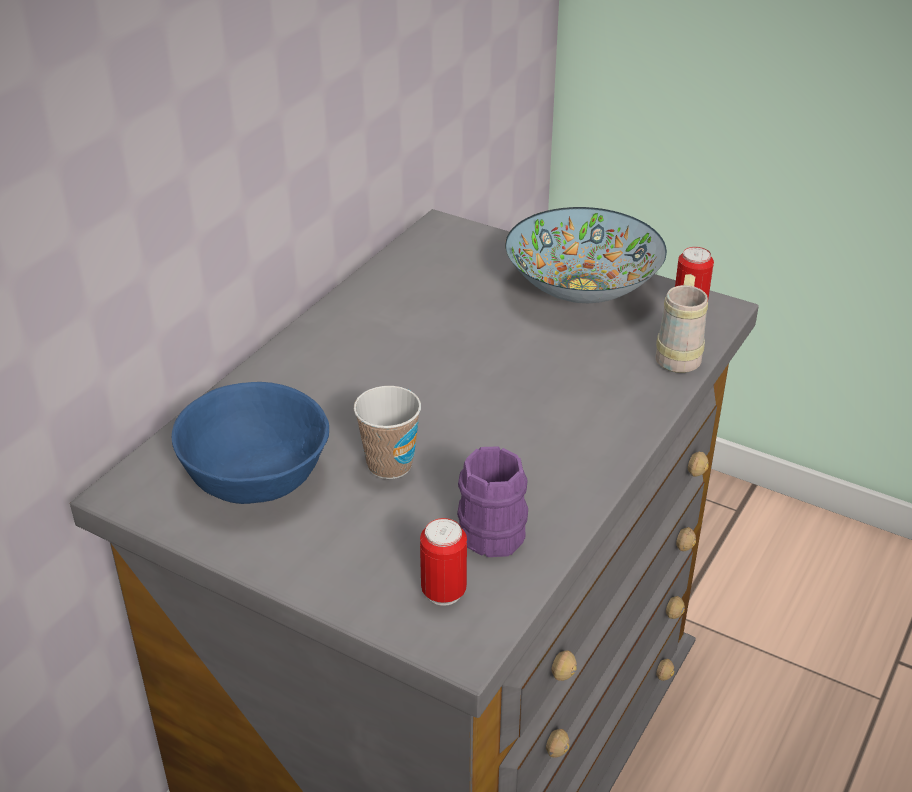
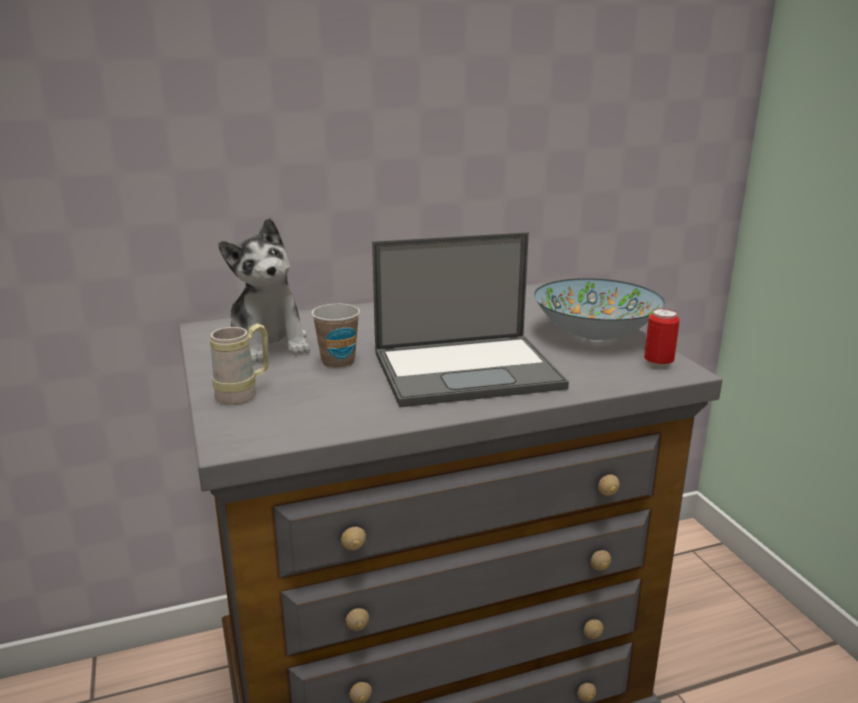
camera: 40 degrees right, 15 degrees down
(256, 475) = (268, 343): blue bowl -> plush toy
(443, 592) = (264, 419): can -> none
(491, 526) = (342, 405): purple mug -> none
(538, 405) = (468, 370): none -> laptop
(679, 354) = (610, 380): beige mug -> beige mug (244, 394)

